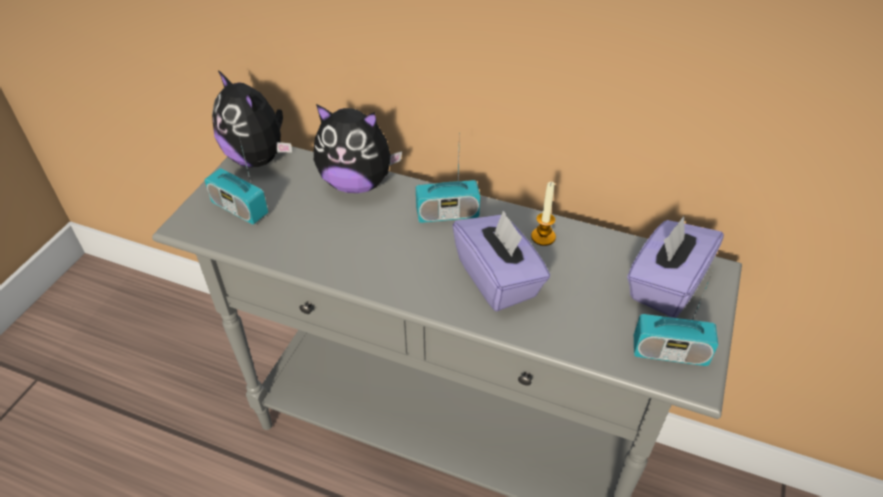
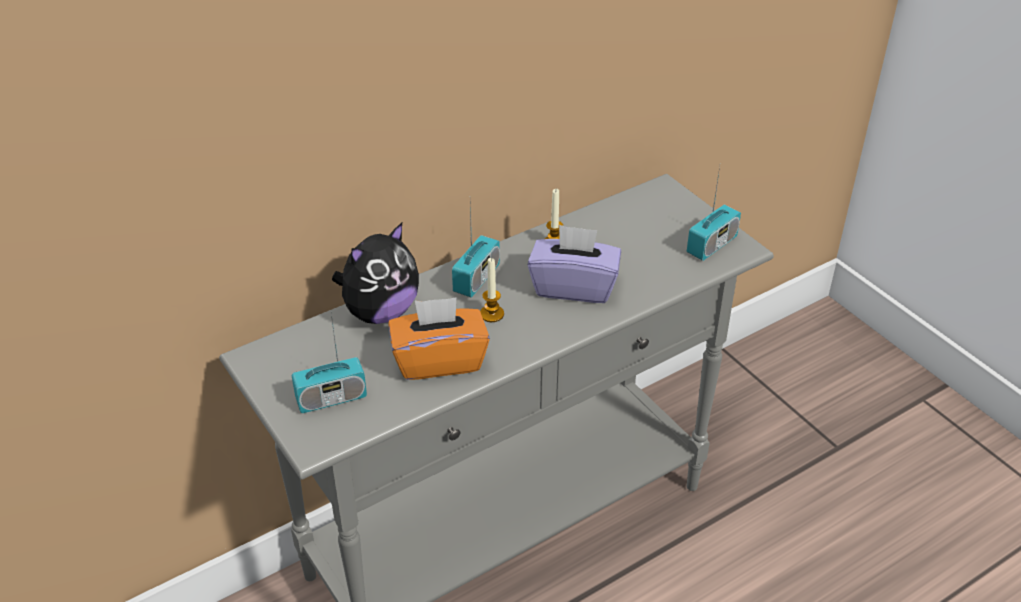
camera: 55 degrees left, 5 degrees down
(258, 158) = (269, 359): plush toy -> none
(328, 243) = (439, 360): none -> orange tissue box
(411, 245) = (491, 314): none -> candle
(665, 285) = (655, 214): purple tissue box -> none

